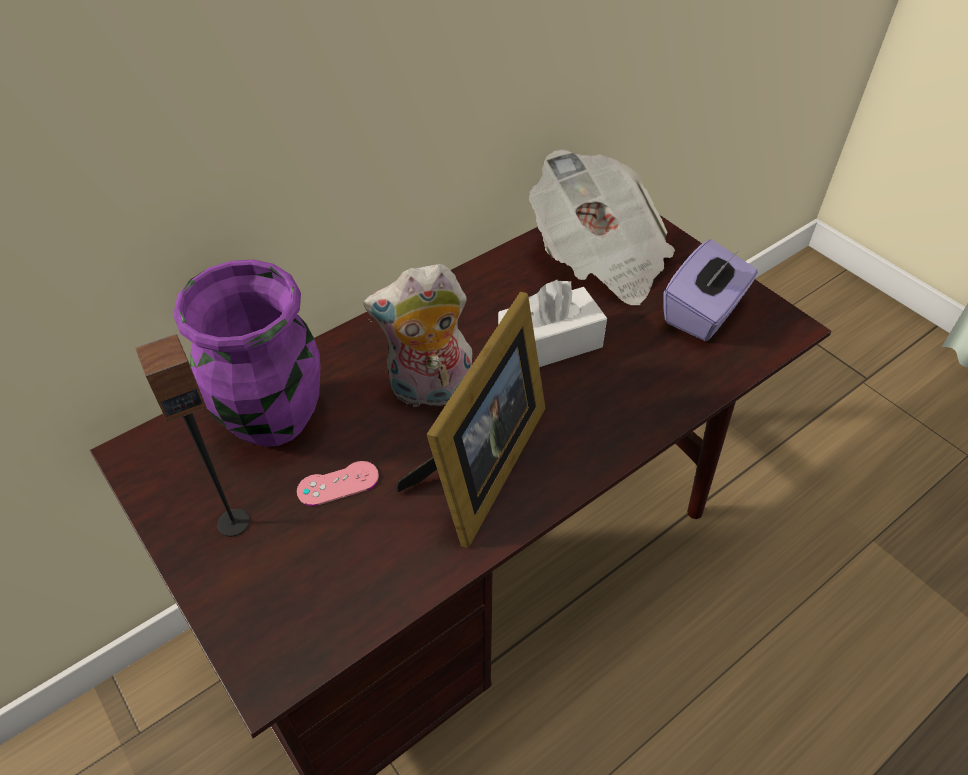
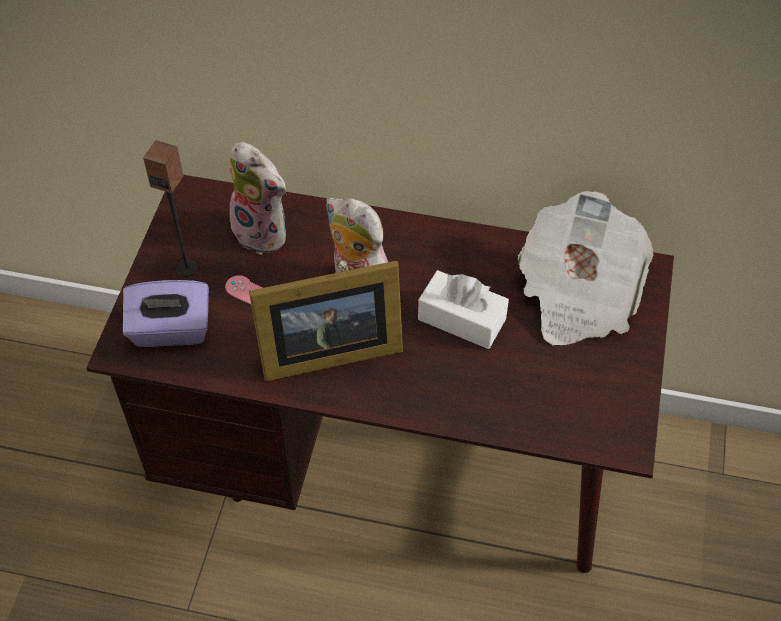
camera: 50 degrees right, 5 degrees up
(273, 422) = (264, 232): purple vase -> plush toy
(703, 313) = (586, 387): purple tissue box -> purple tissue box (171, 331)

